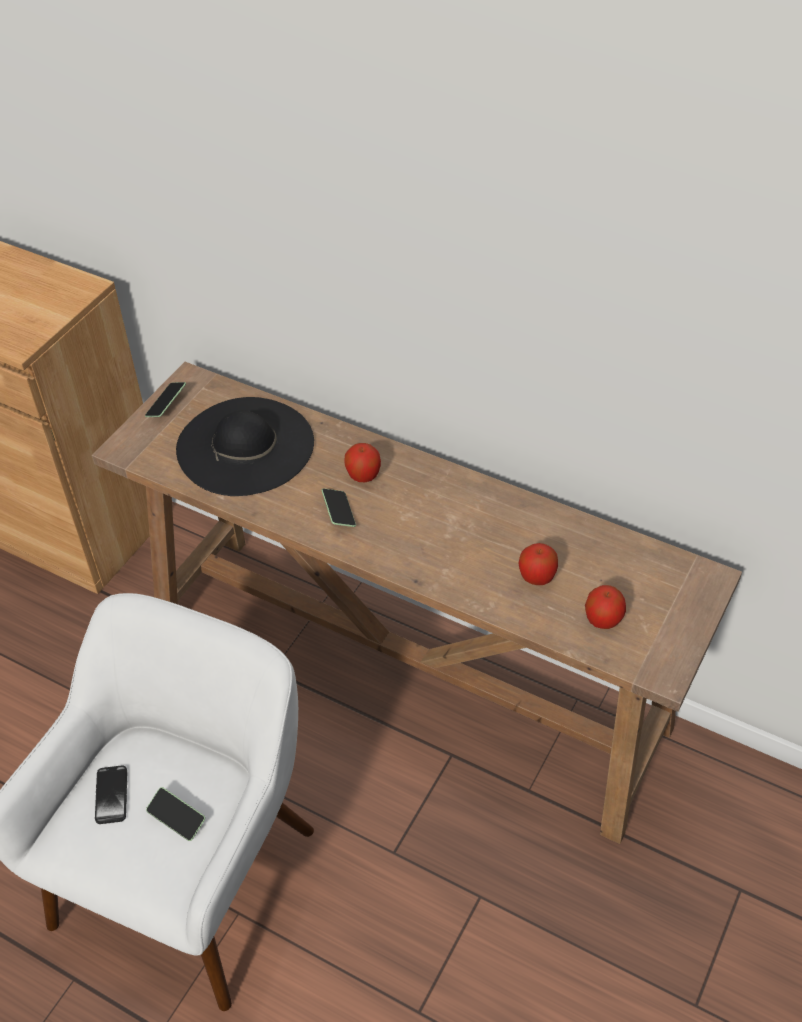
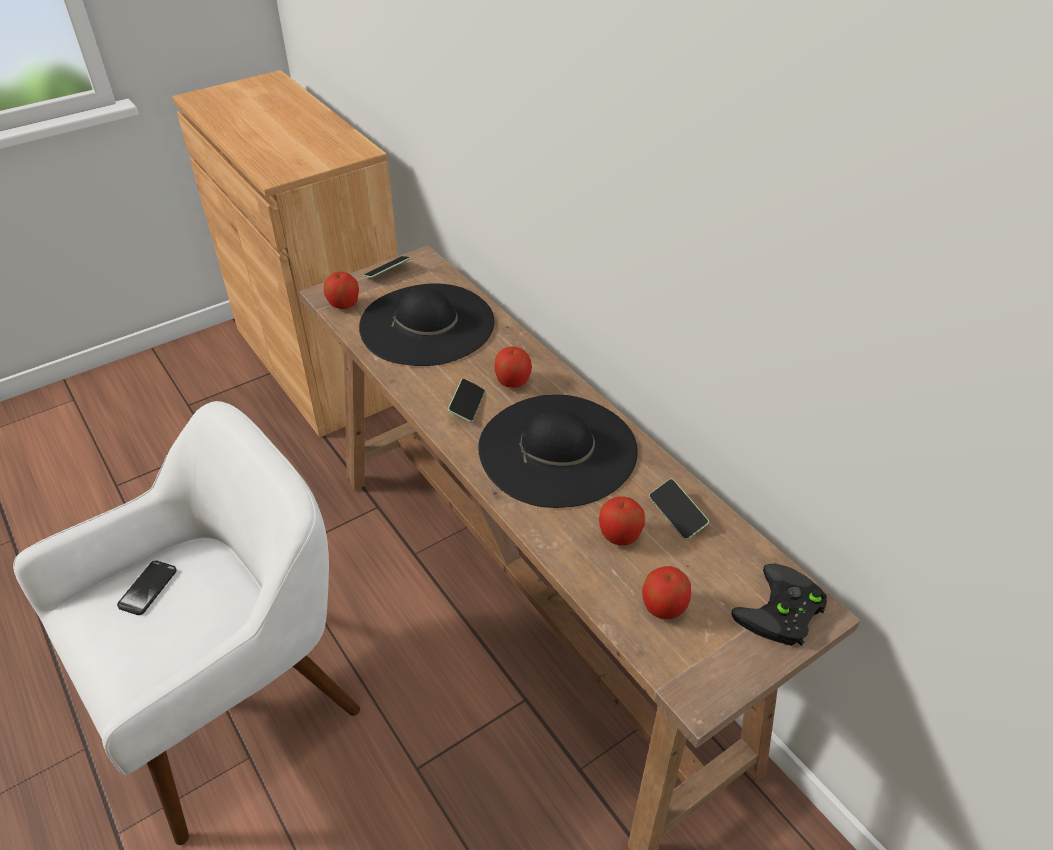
camera: 25 degrees right, 5 degrees down
(149, 454) = (344, 305): none -> apple
(177, 818) = (183, 633): phone -> phone (677, 515)
(441, 523) = (557, 449): none -> black hat
(687, 588) = (781, 613): none -> black game controller

